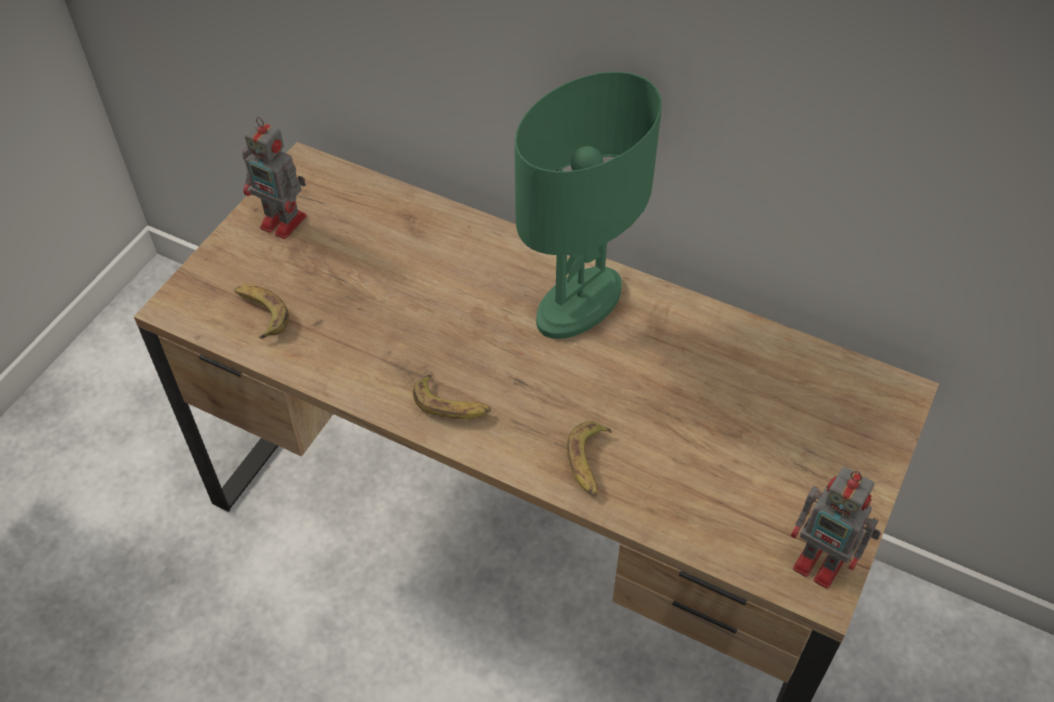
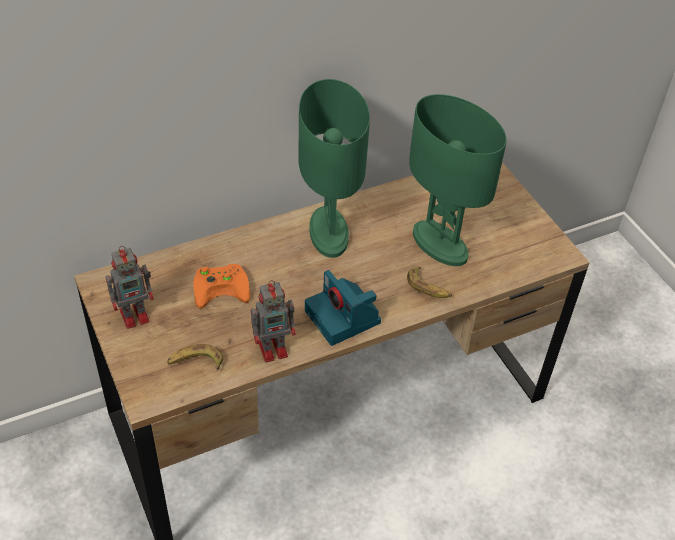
camera: 55 degrees left, 5 degrees down
(393, 265) = (222, 287): none -> orange game controller
(451, 405) = (344, 317): banana -> camera
(683, 430) = (440, 244): none -> green table lamp
(823, 563) = (550, 246): toy robot -> toy robot (274, 348)

